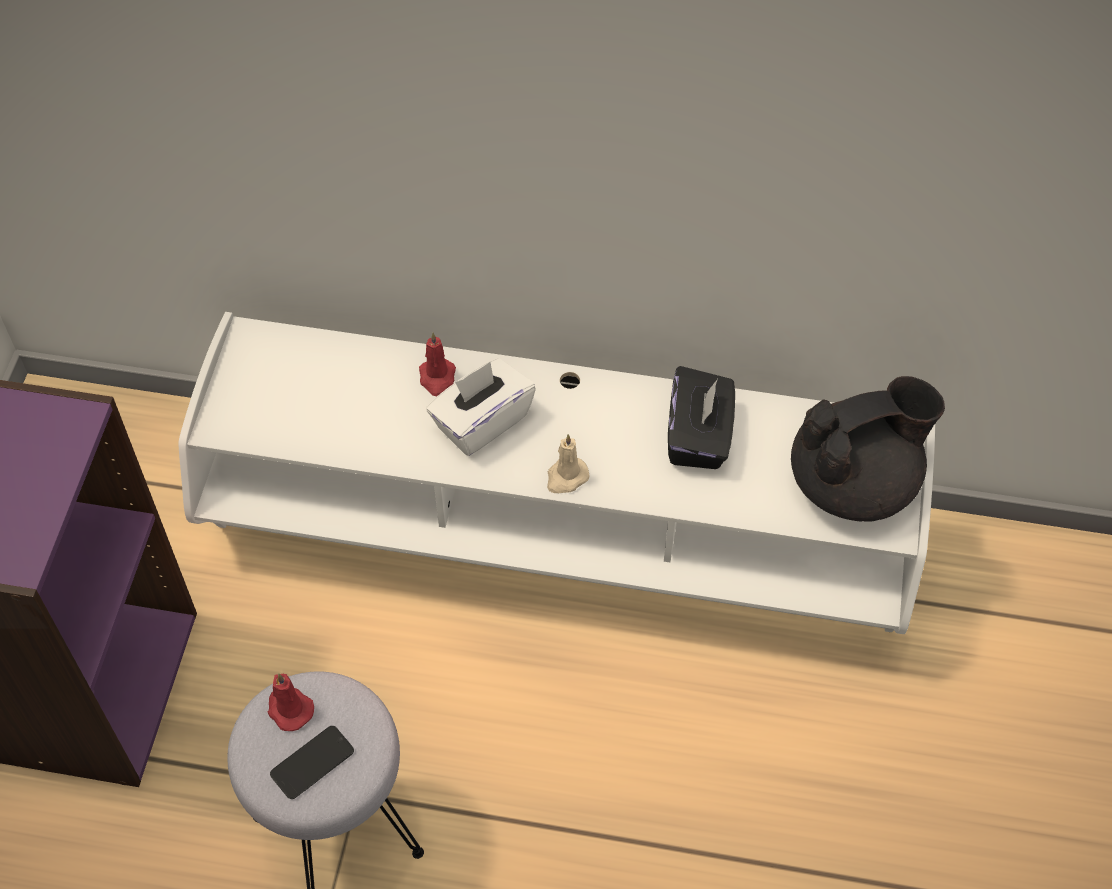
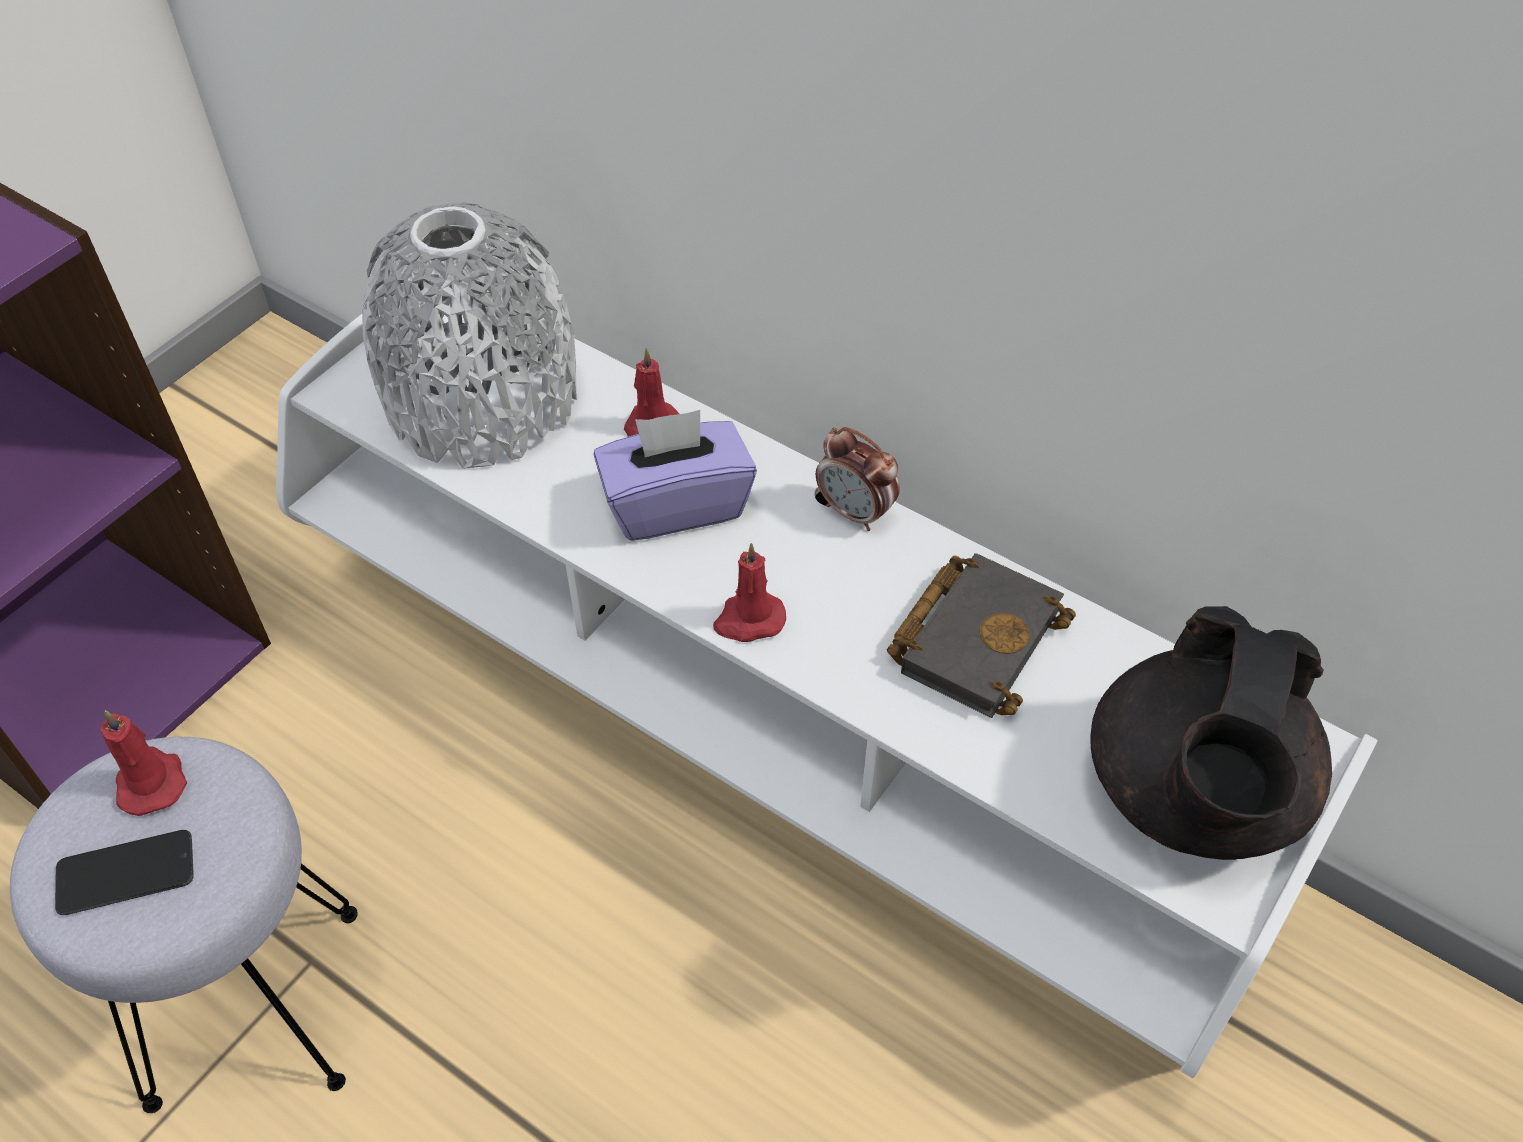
camera: 25 degrees right, 5 degrees down
(316, 397) = (482, 399): none -> grey vase
(481, 422) = (676, 504): white tissue box -> purple tissue box
(566, 477) = (748, 620): beige candle -> red candle
(591, 386) = (855, 512): none -> alarm clock
(698, 437) = (975, 636): black tissue box -> black book
(854, 482) = (1191, 796): black teapot -> black teapot turned 105 degrees clockwise

